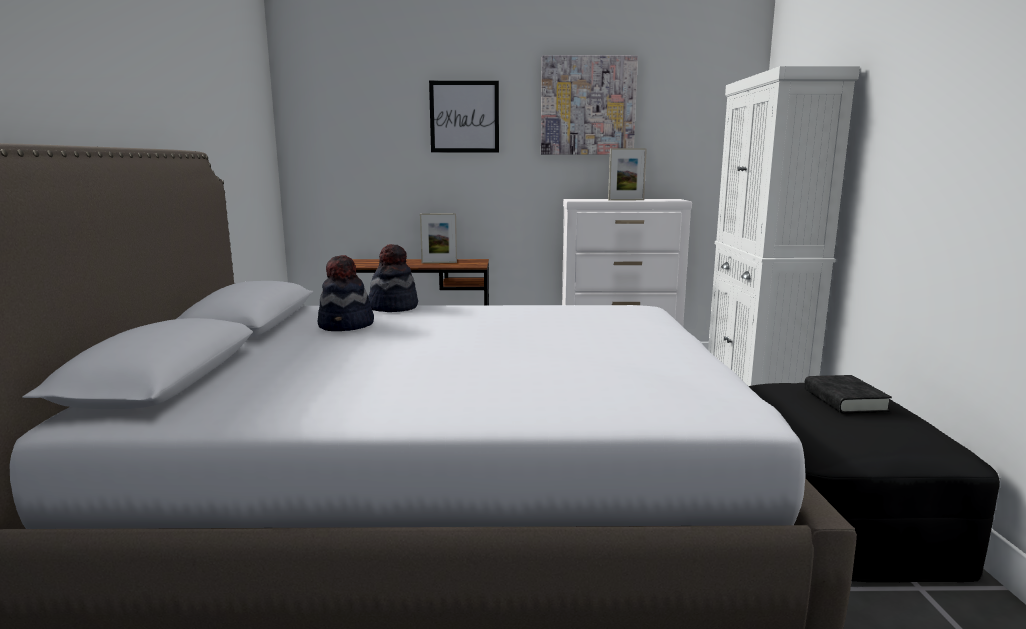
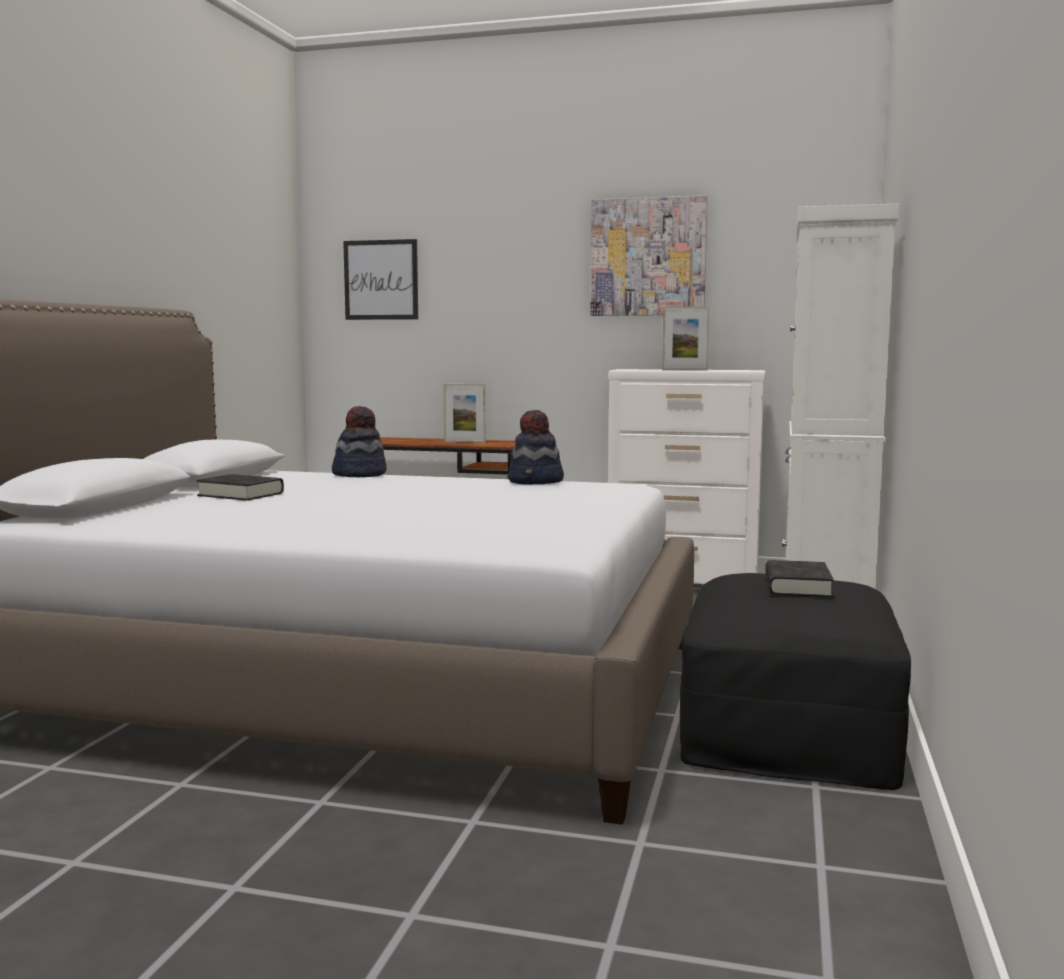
camera: 15 degrees right, 5 degrees down
(310, 346) = (240, 494): none -> black book
(347, 326) = (294, 484): hat -> hat (536, 482)
(464, 117) = (503, 273): picture -> picture (381, 280)

